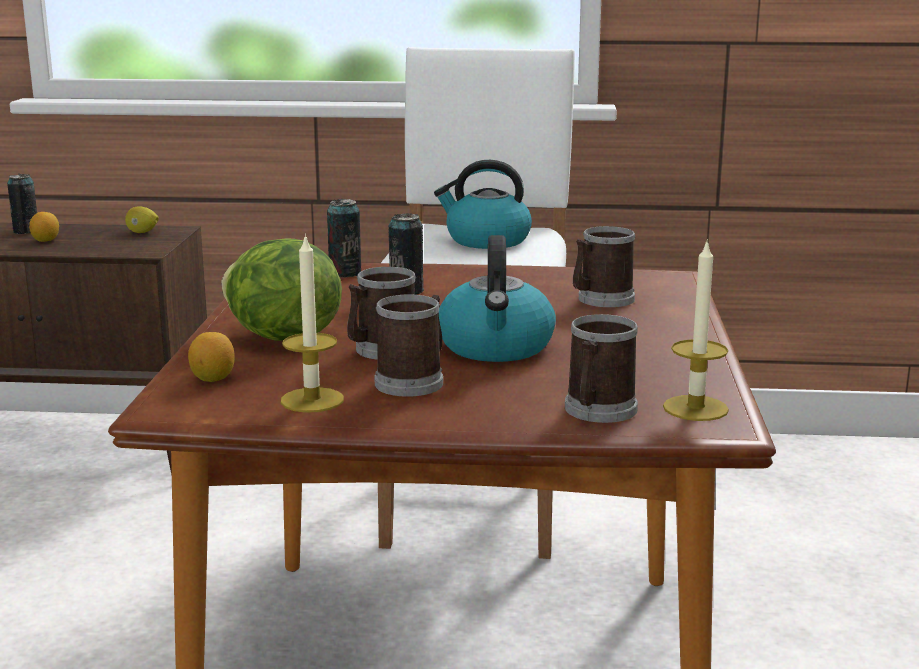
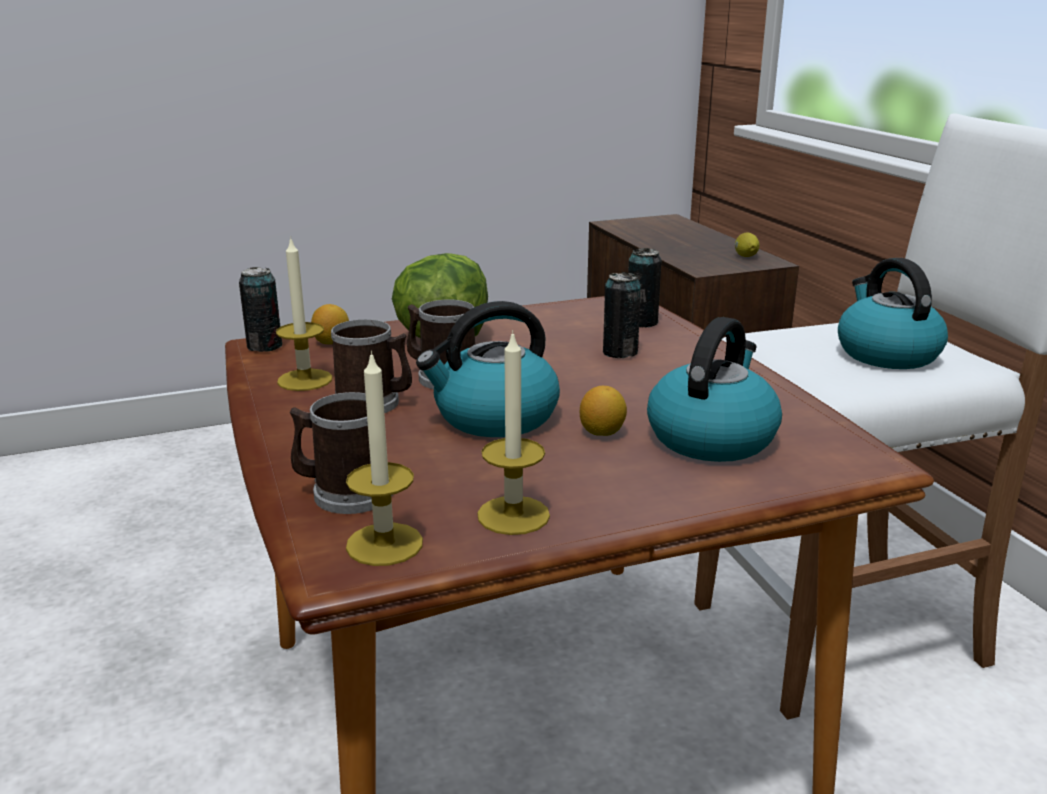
camera: 65 degrees right, 5 degrees up
(26, 231) = (689, 233): can -> can (264, 346)
(45, 240) = (677, 242): lemon -> lemon (602, 432)
(601, 300) = (711, 437): mug -> kettle
(678, 367) = (513, 515): none -> candle

